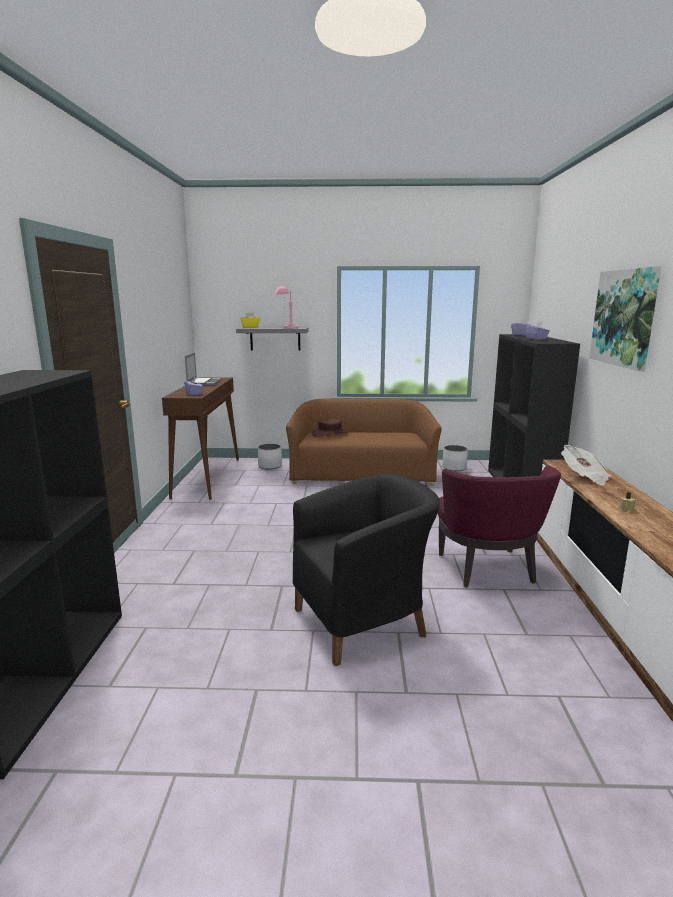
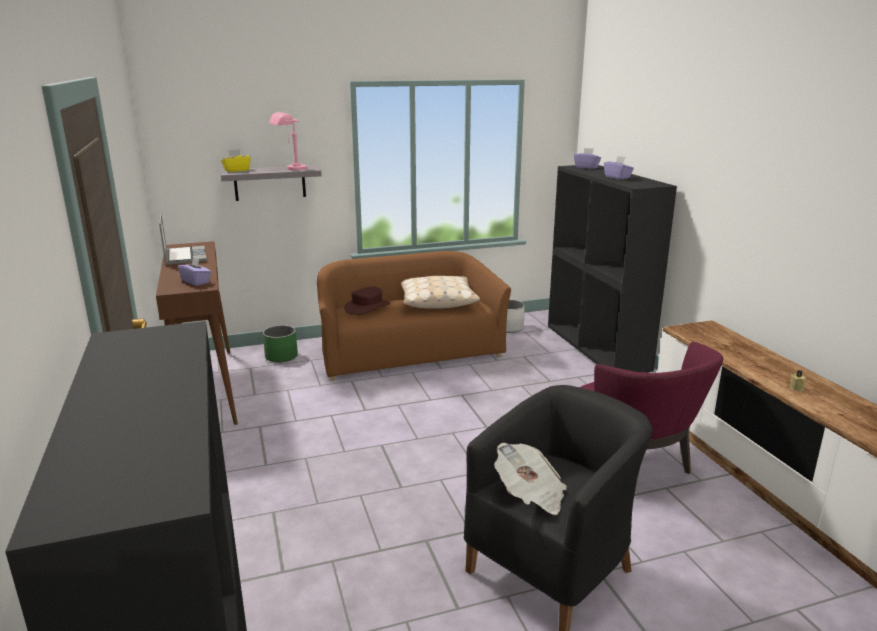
camera: 20 degrees left, 5 degrees up
(270, 466) = (281, 356): white planter -> green planter
(385, 435) = (437, 301): none -> beige pillow
(584, 477) = (723, 348): newspaper -> newspaper (530, 494)
(624, 317) = (746, 165): picture -> none

